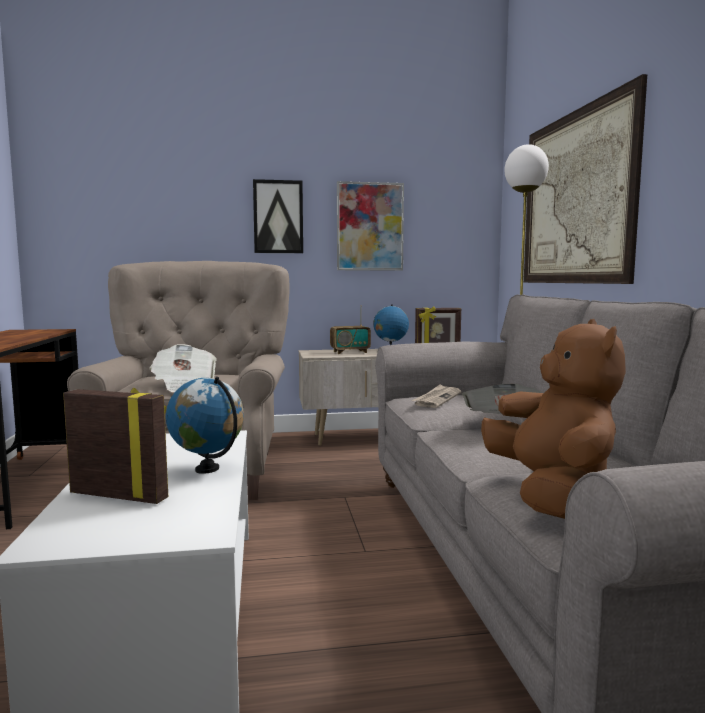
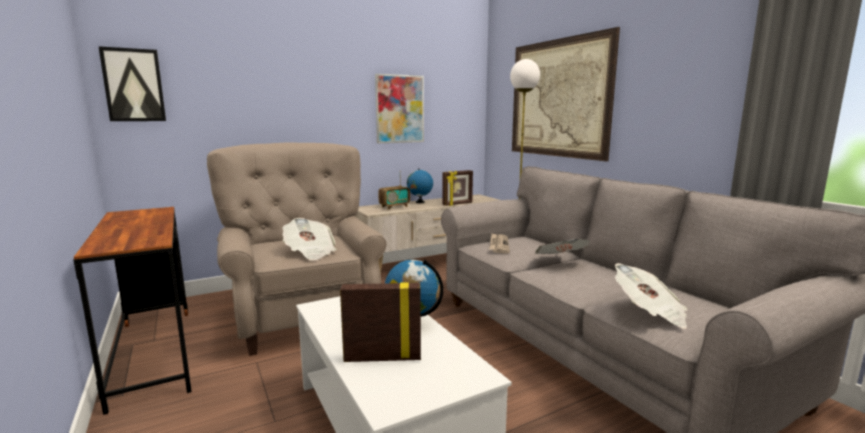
camera: 20 degrees left, 5 degrees up
(278, 217) = (331, 101): picture -> picture (134, 85)
(551, 494) = (649, 313): brown plush toy -> newspaper

